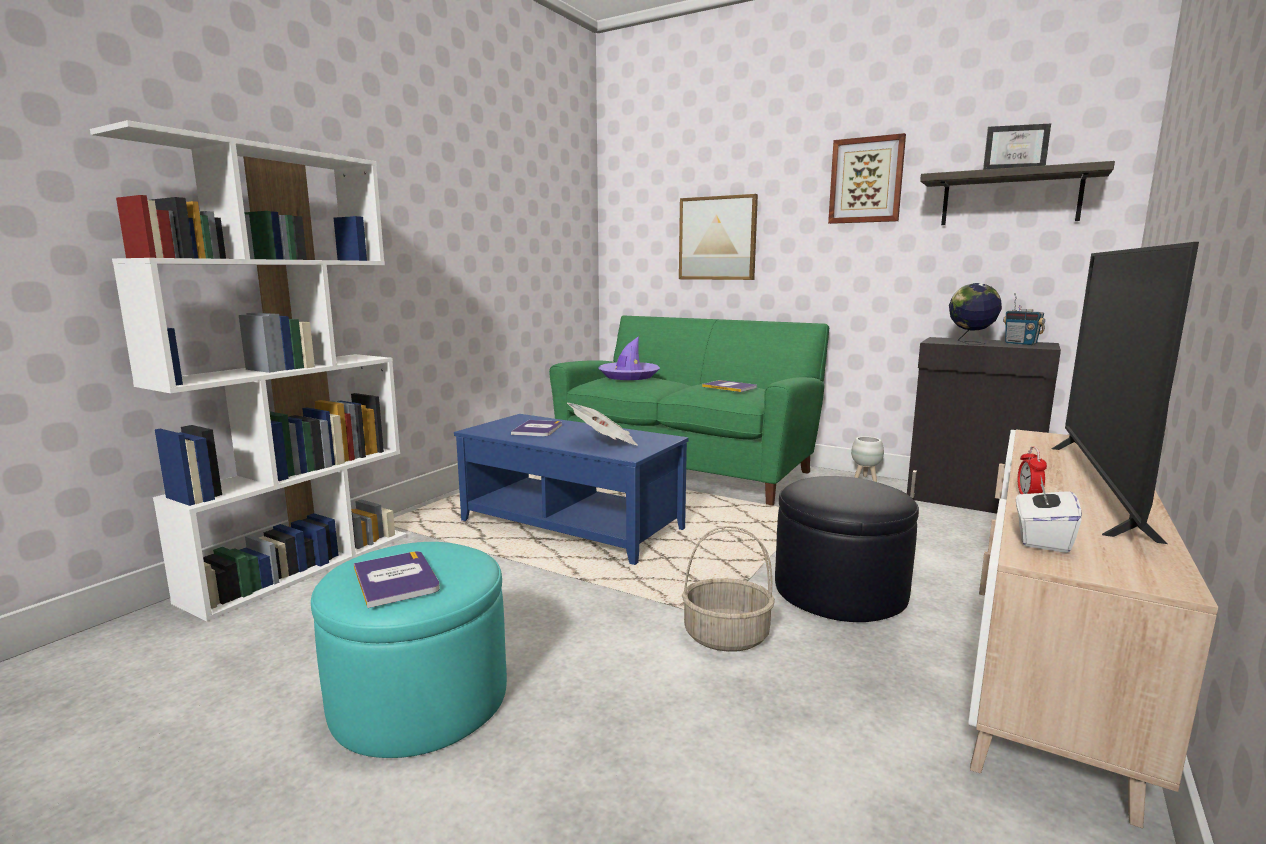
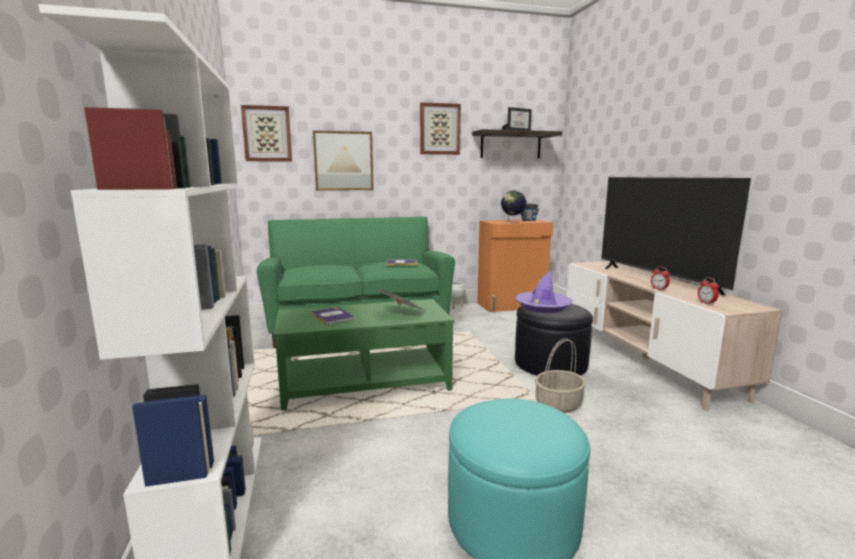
camera: 45 degrees left, 0 degrees up
(396, 579) = (533, 432): book -> none
(572, 525) = (365, 382): blue coffee table -> green coffee table
(629, 376) = (315, 266): purple hat -> purple hat (543, 307)
(632, 207) = (267, 134): none -> picture
(971, 500) = (512, 305): black cabinet -> orange cabinet
(1041, 539) = (706, 303): white tissue box -> alarm clock

